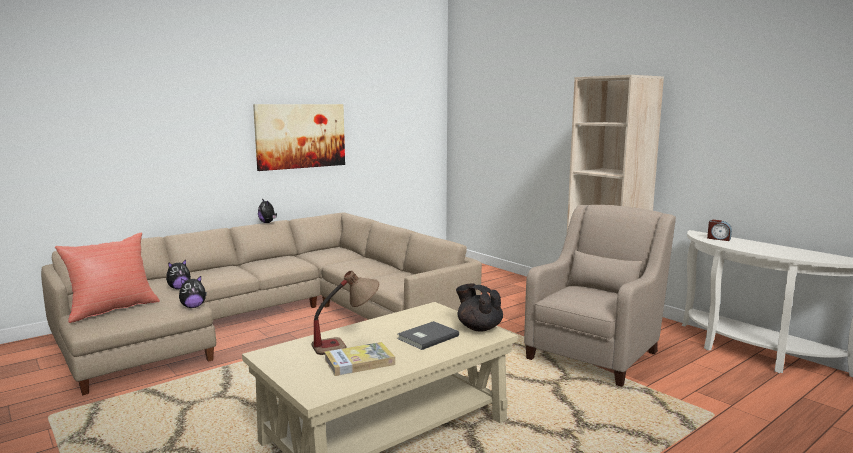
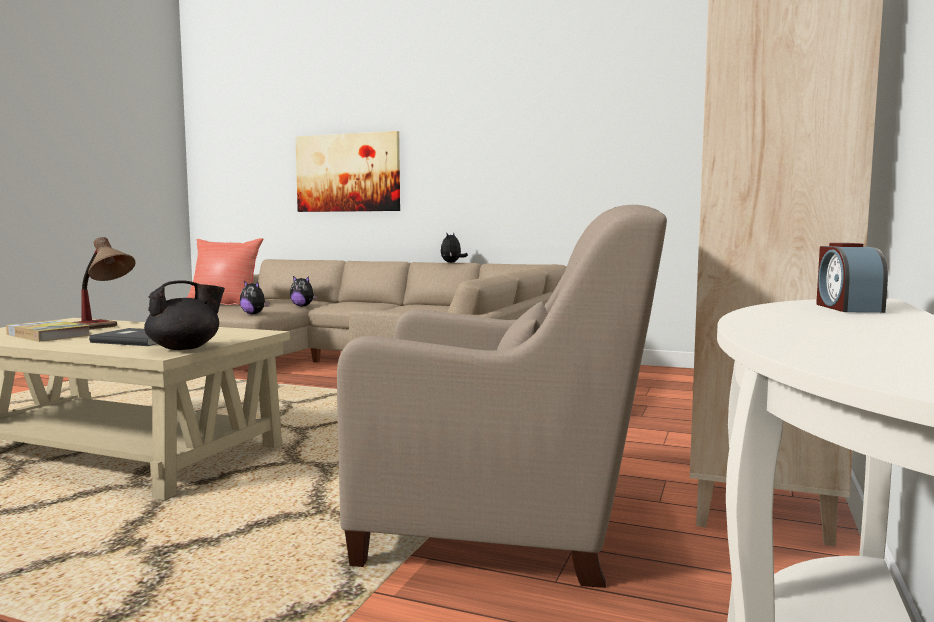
camera: 60 degrees right, 5 degrees down
(301, 136) = (524, 157): picture -> picture (347, 173)
(479, 328) = (185, 348): black teapot -> black teapot turned 45 degrees clockwise

